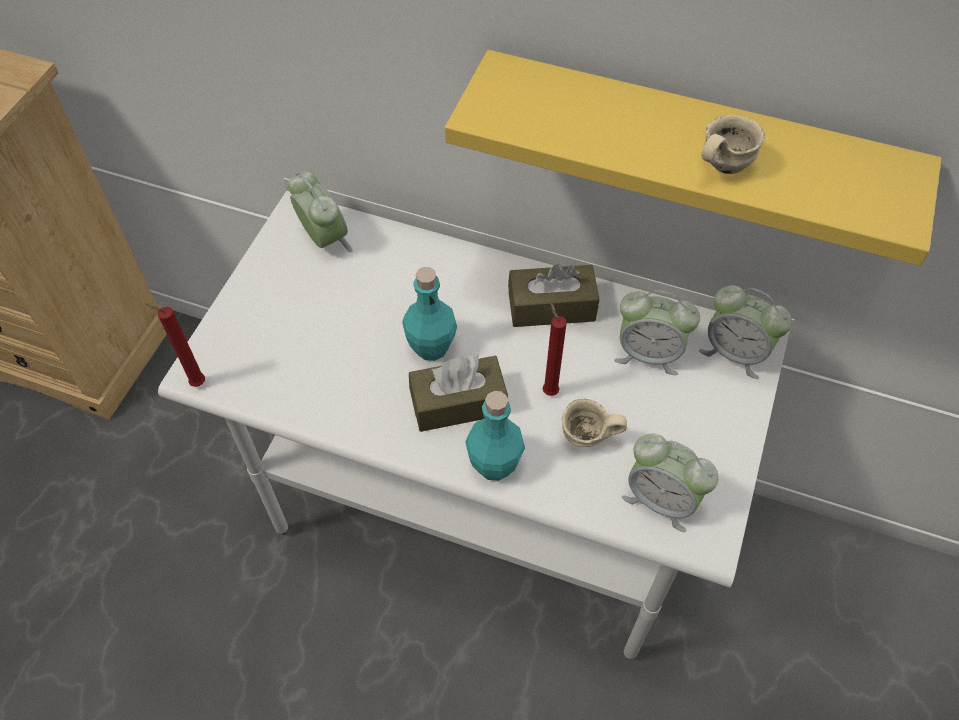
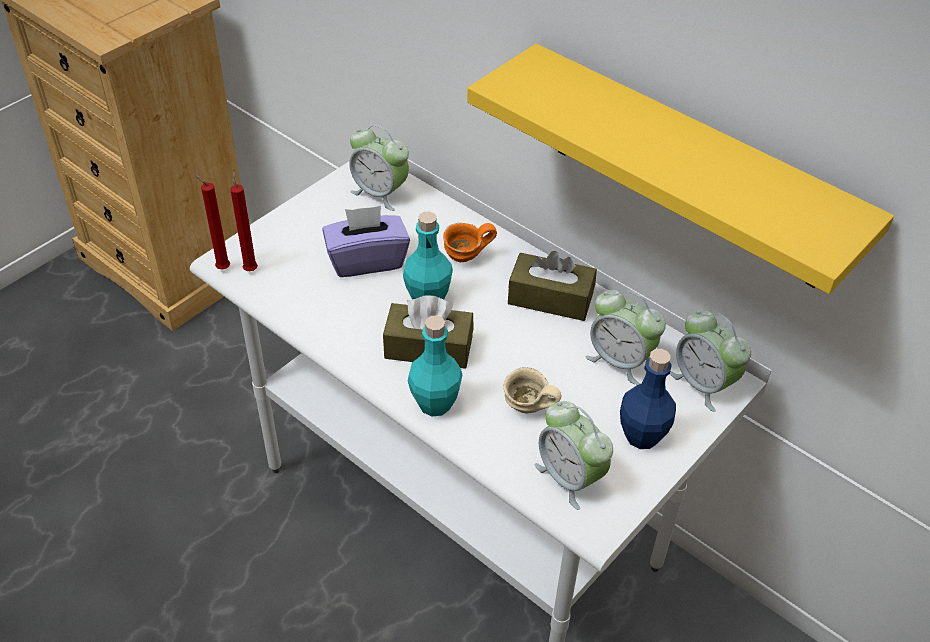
camera: 20 degrees right, 10 degrees down
(324, 239) = (380, 193): alarm clock -> alarm clock turned 135 degrees clockwise
(347, 323) = (367, 260): none -> purple tissue box
(449, 288) = (466, 259): none -> orange mug
(548, 390) = (513, 361): red candle -> red candle (250, 269)
(706, 429) = (642, 436): none -> blue bottle
(719, 166) = (682, 170): beige mug -> none

